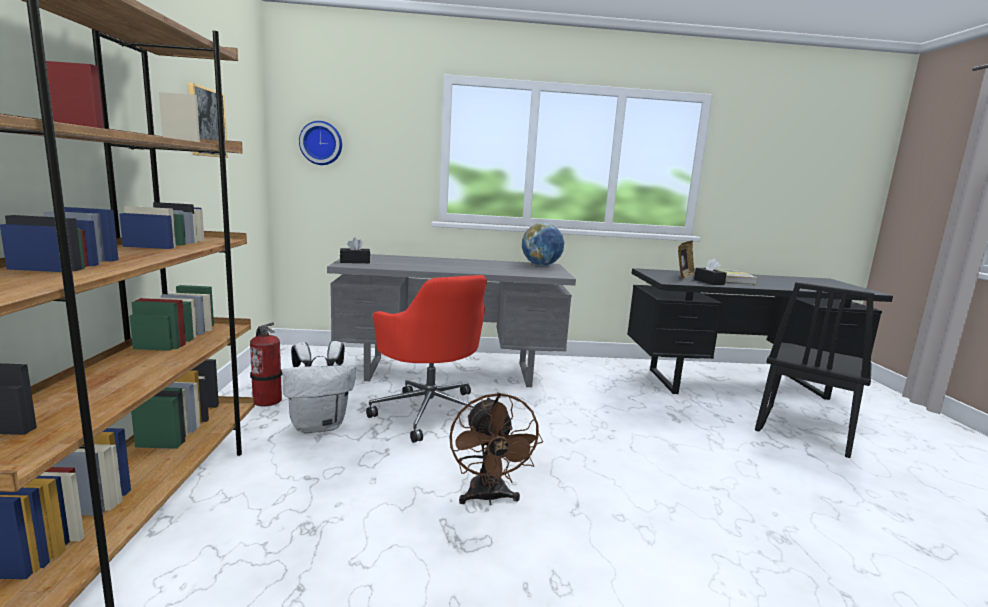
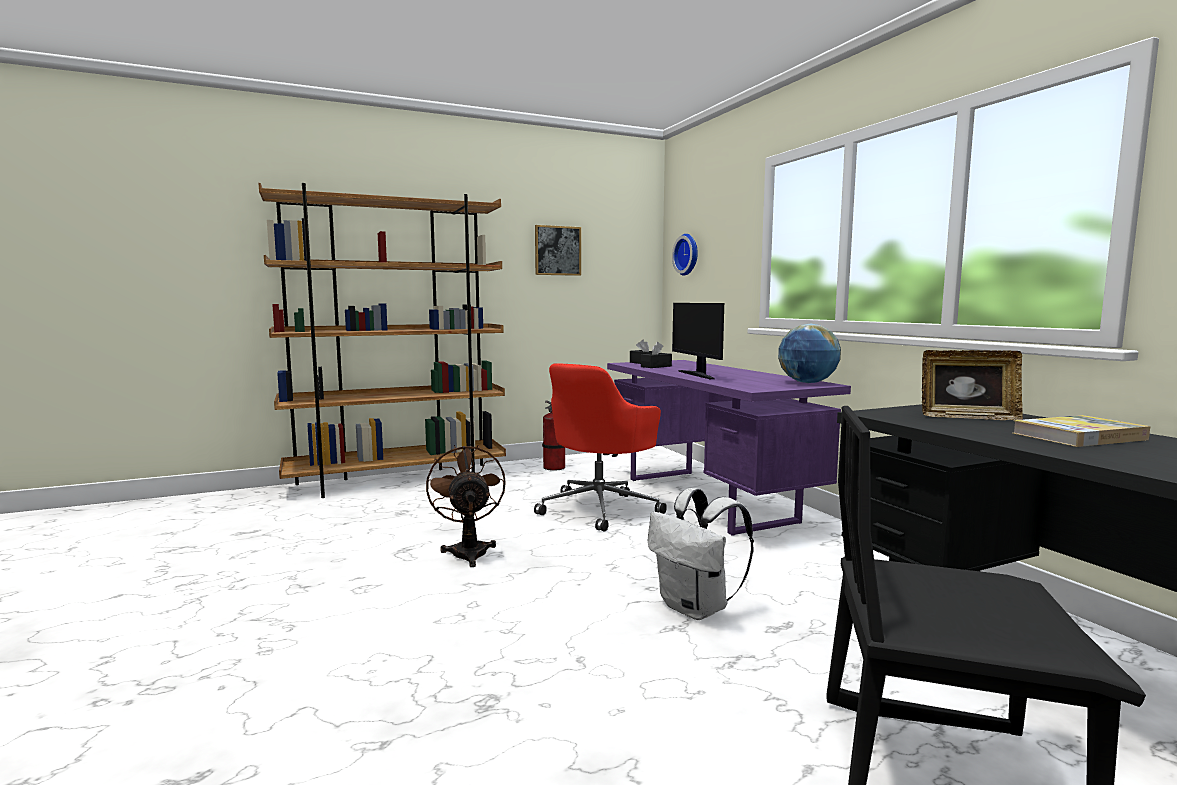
camera: 70 degrees right, 5 degrees down
(320, 425) = (533, 486): white backpack -> white backpack (696, 608)
(451, 371) = (708, 499): grey desk -> purple desk
(467, 269) = (697, 375): none -> monitor
(488, 498) = (468, 550): brown fan -> brown fan turned 105 degrees clockwise
(709, 282) = (958, 426): black tissue box -> black tissue box (656, 366)

